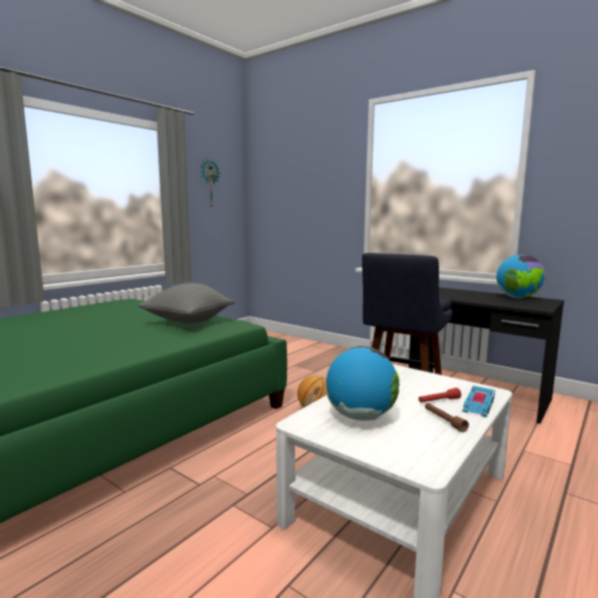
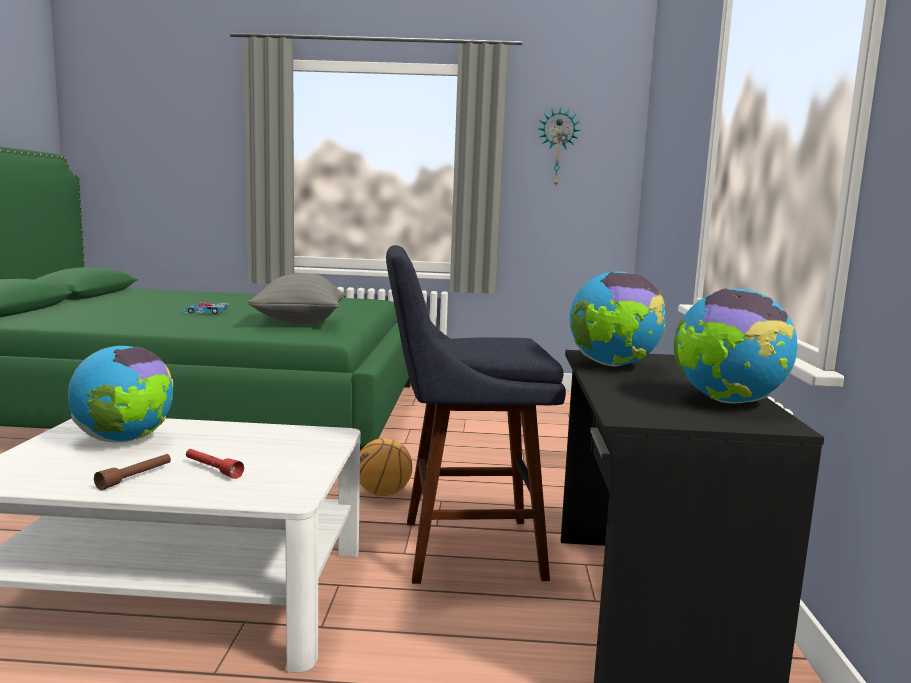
camera: 55 degrees right, 0 degrees up
(450, 296) = (613, 365): none -> globe
(478, 405) = (213, 492): toy car -> toy car (205, 312)

